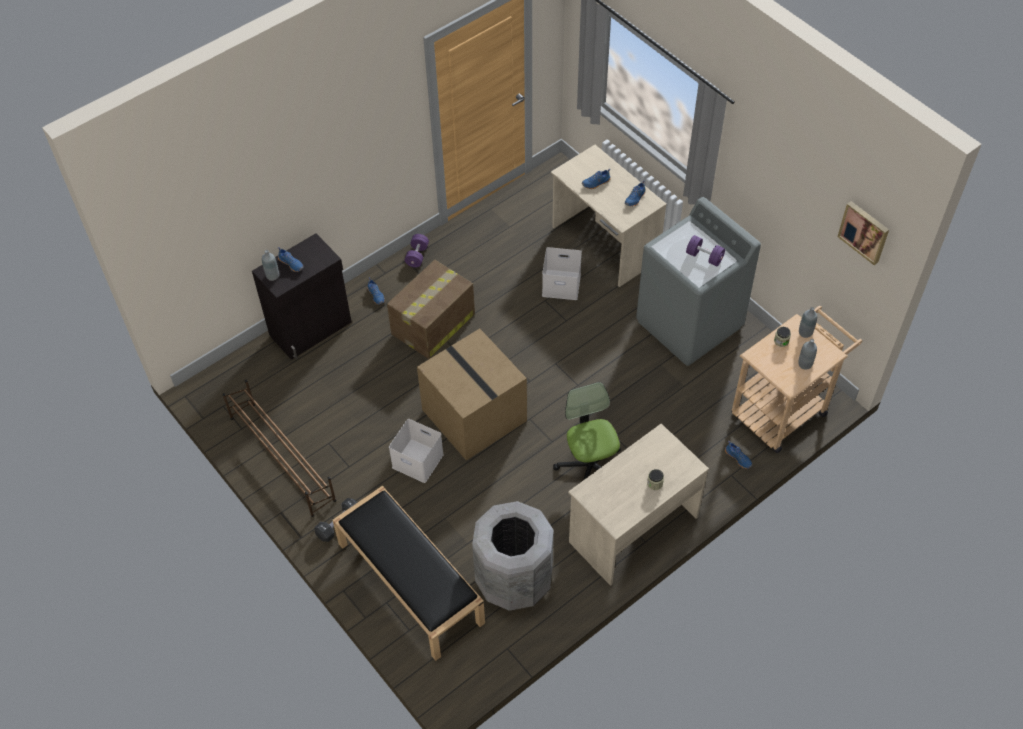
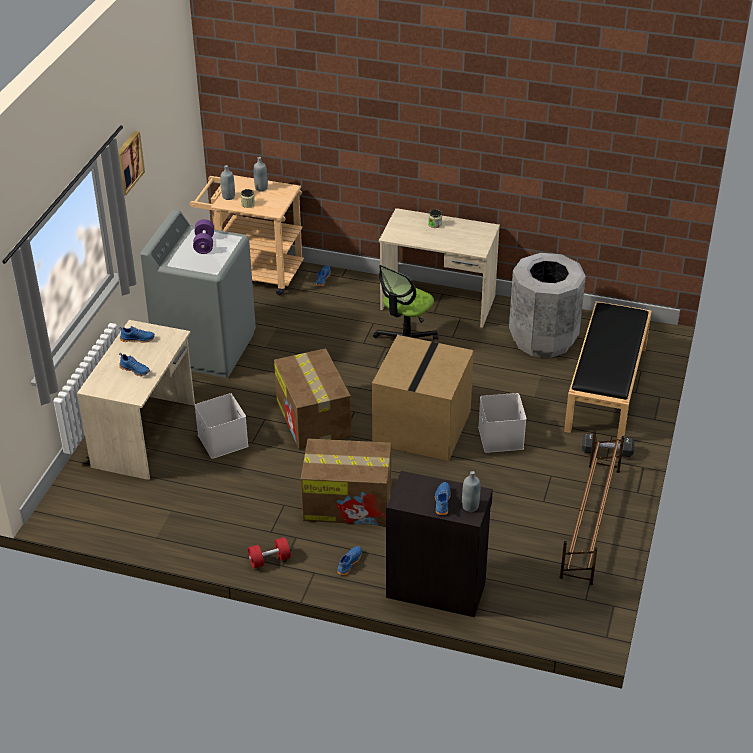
camera: 125 degrees left, 15 degrees down
(417, 256) = (269, 560): purple dumbbell -> red dumbbell
(540, 350) = (314, 419): none -> cardboard box
(864, 231) = (181, 90): picture -> picture (127, 162)

